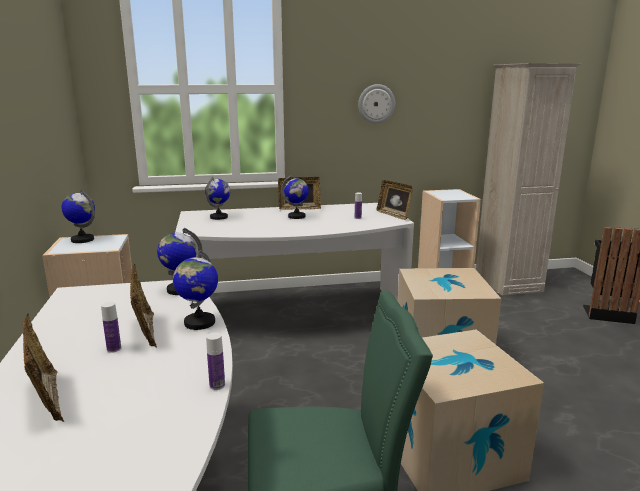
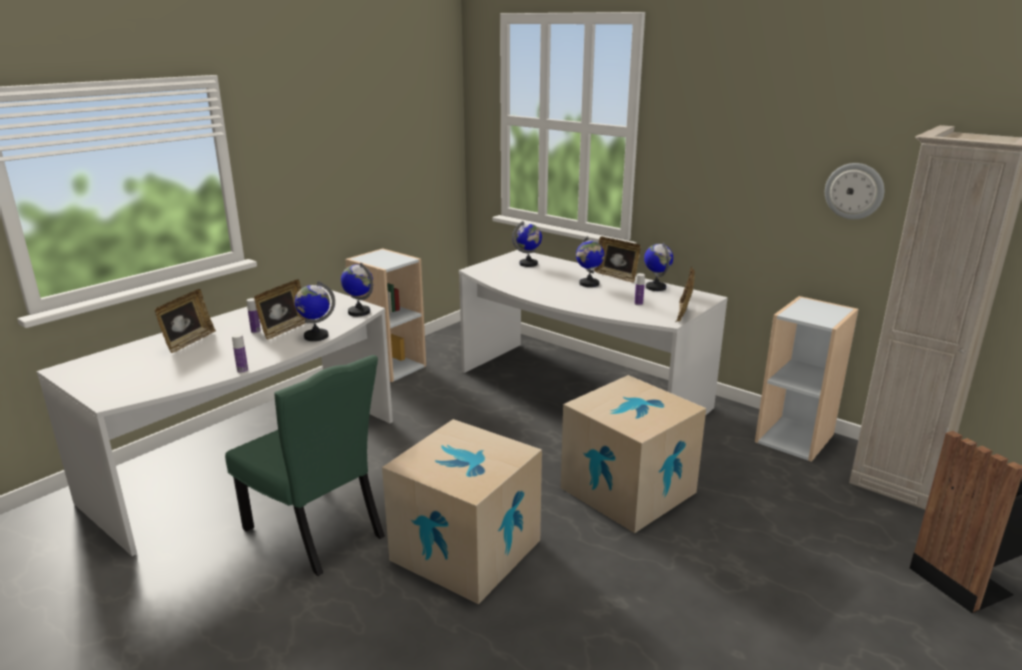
camera: 50 degrees right, 5 degrees up
(82, 240) = (387, 254): globe -> globe (655, 287)
(376, 104) = (745, 164): wall clock -> wall clock (854, 191)

